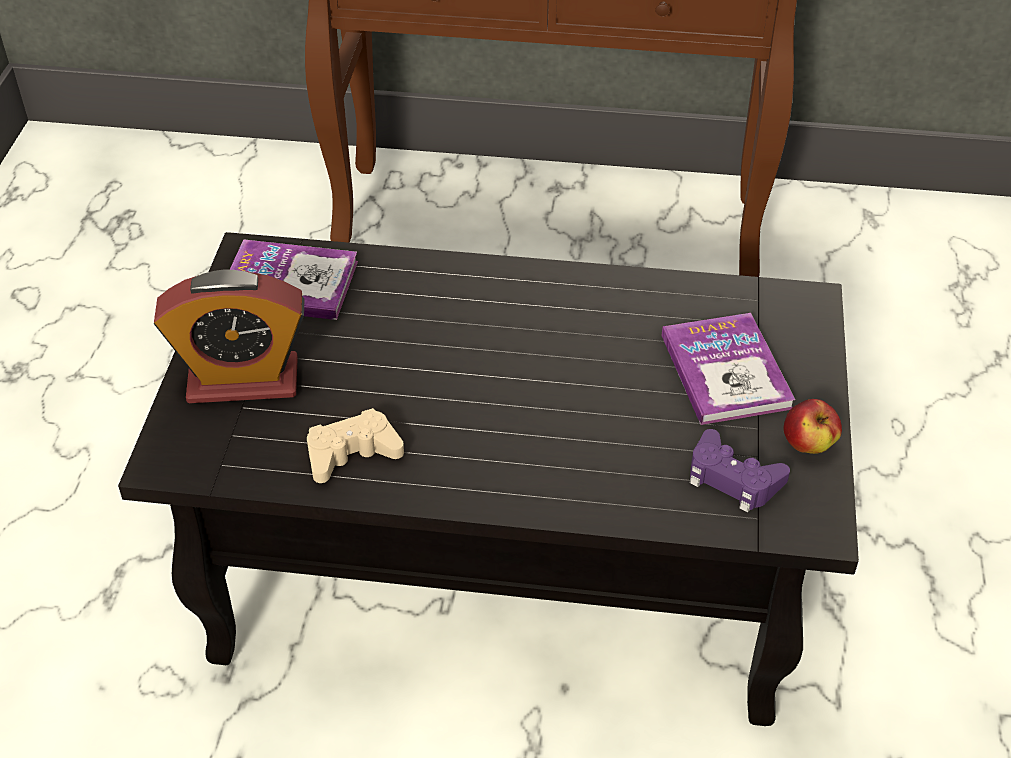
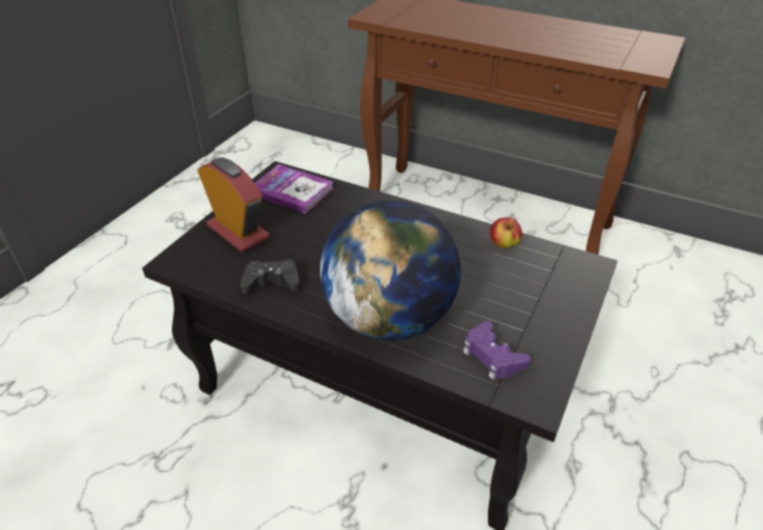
camera: 20 degrees right, 5 degrees down
(243, 380) = (238, 231): alarm clock -> alarm clock turned 150 degrees counterclockwise
(352, 453) = (272, 282): beige game controller -> black game controller
(563, 463) = (389, 319): none -> globe
(725, 371) = (518, 292): book -> none
(808, 445) = (553, 349): apple -> apple (503, 245)

